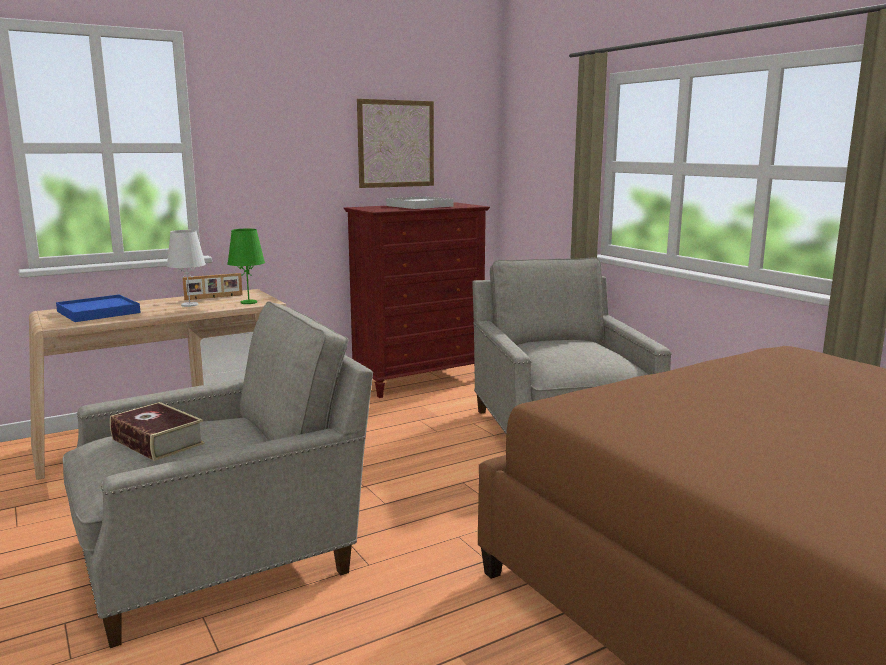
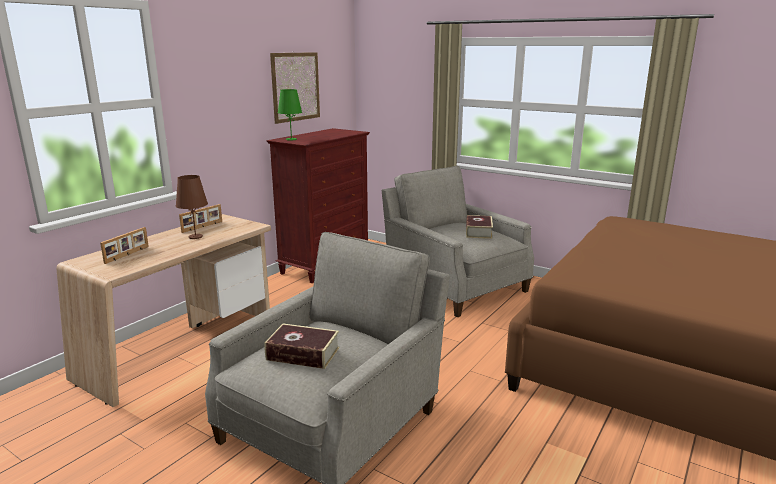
camera: 25 degrees left, 5 degrees up
(98, 312) = (127, 255): blue tray -> picture frame
(190, 305) = (195, 236): white table lamp -> brown table lamp
(248, 302) = (240, 228): green table lamp -> green table lamp (291, 139)
(419, 206) = (321, 135): white tray -> none
(587, 352) = (478, 232): none -> book

